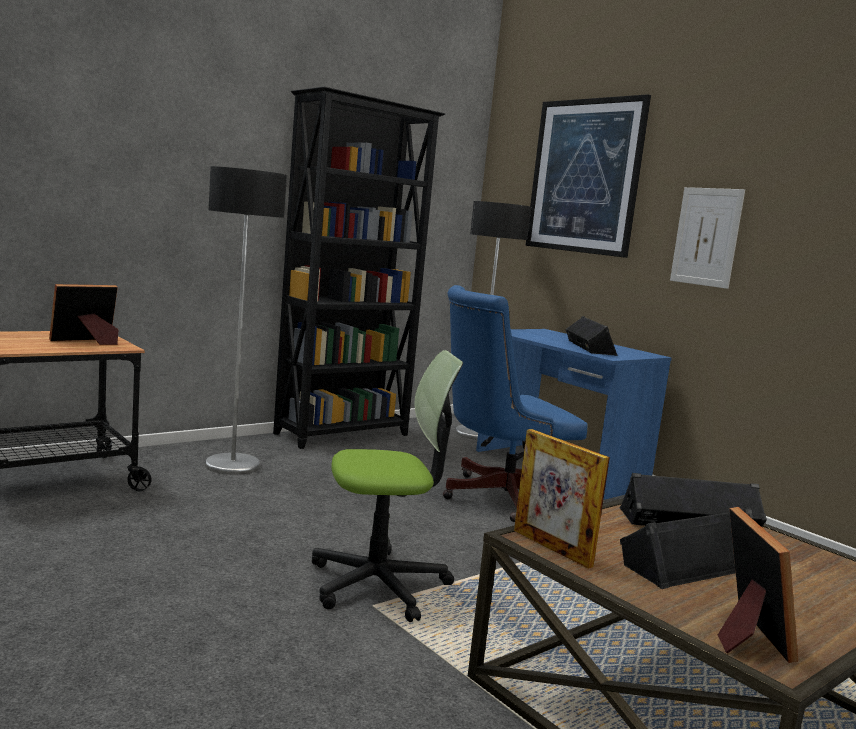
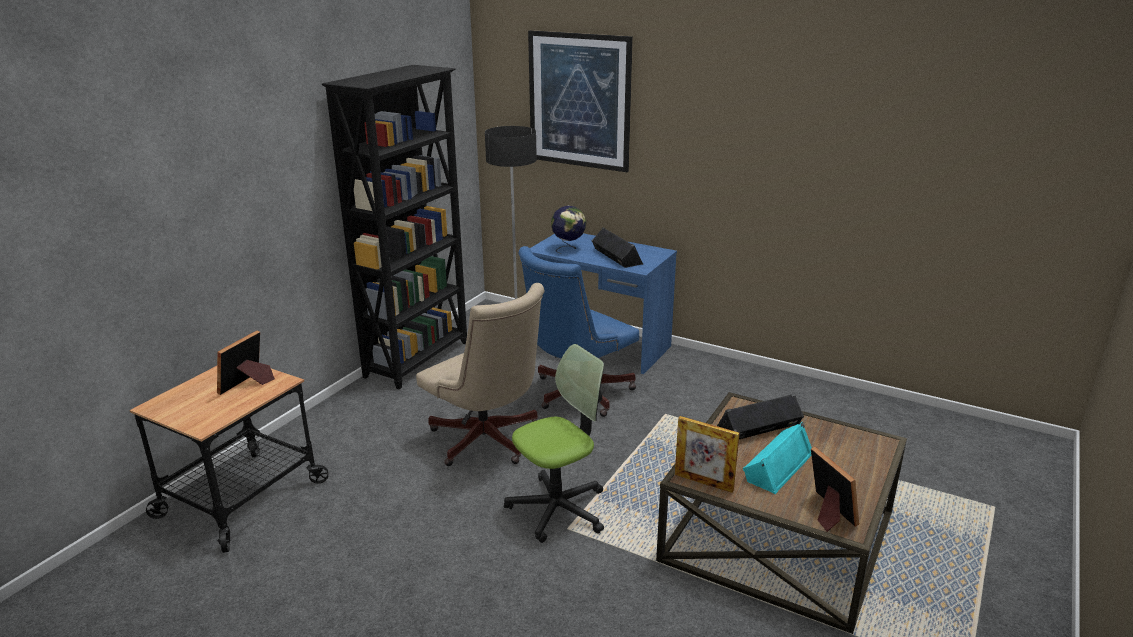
camera: 20 degrees left, 15 degrees up
(233, 465) = (365, 428): floor lamp -> none
(352, 508) = (488, 442): none -> beige office chair
(537, 336) = (568, 249): none -> globe
(689, 563) = (777, 465): black speaker -> turquoise speaker
(706, 237) = (694, 157): picture -> none

